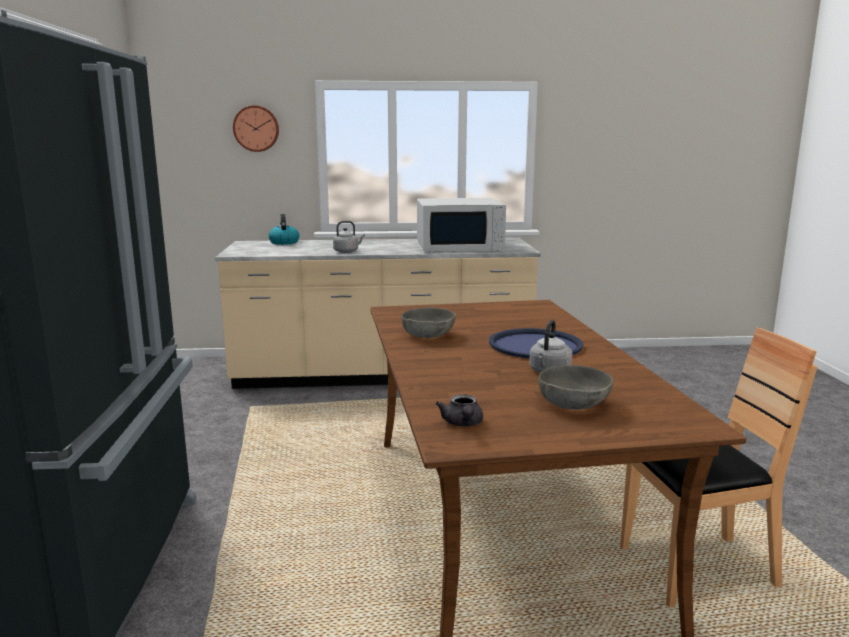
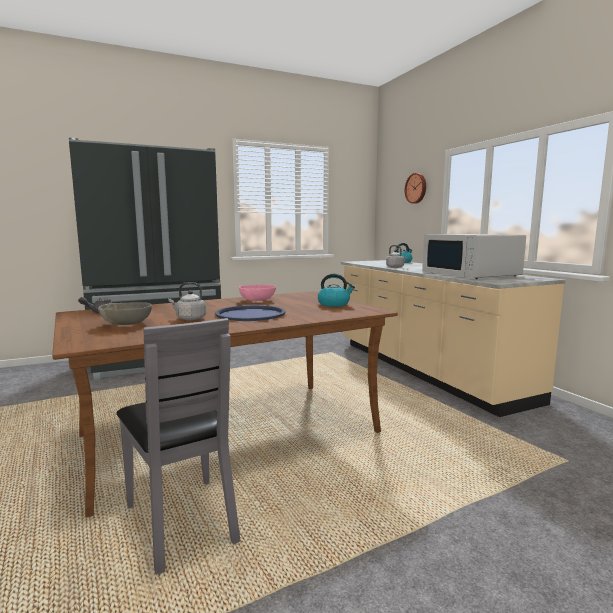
camera: 70 degrees right, 5 degrees down
(429, 335) = (257, 300): grey bowl -> pink bowl
(489, 311) = (334, 304): none -> kettle
(696, 569) = (182, 521): brown chair -> grey chair

